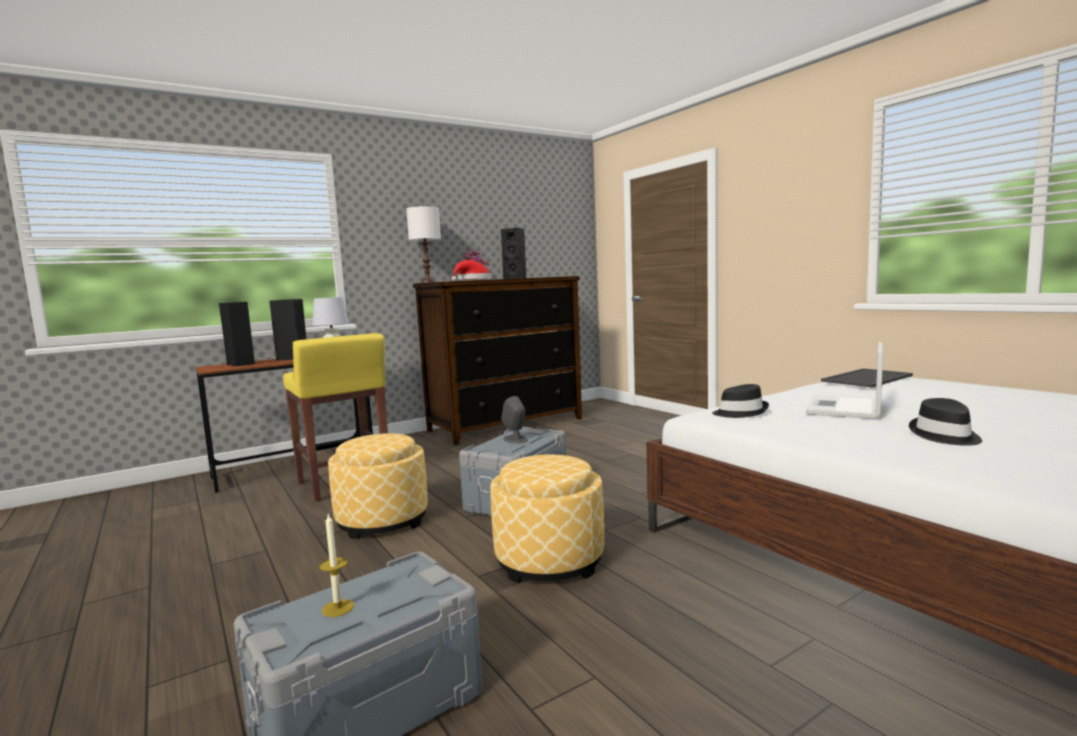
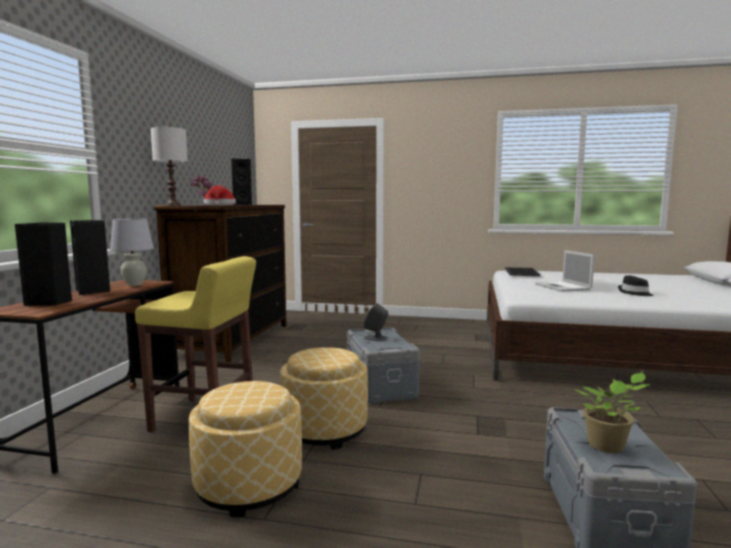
camera: 45 degrees left, 0 degrees up
(338, 608) = (608, 446): candle -> potted plant
(549, 560) = (489, 411): ottoman -> ottoman (249, 485)
(740, 412) = (535, 294): black hat -> none

